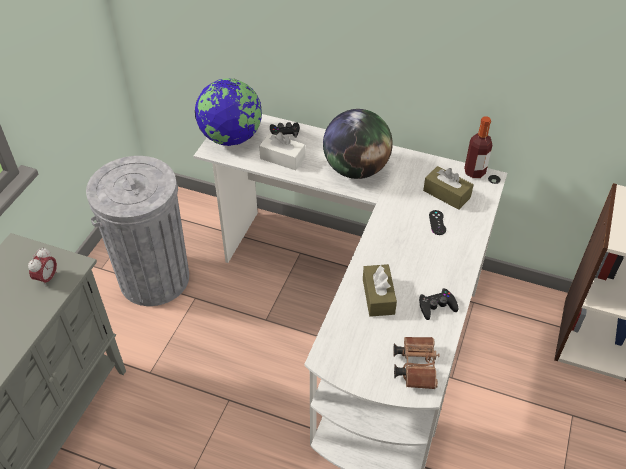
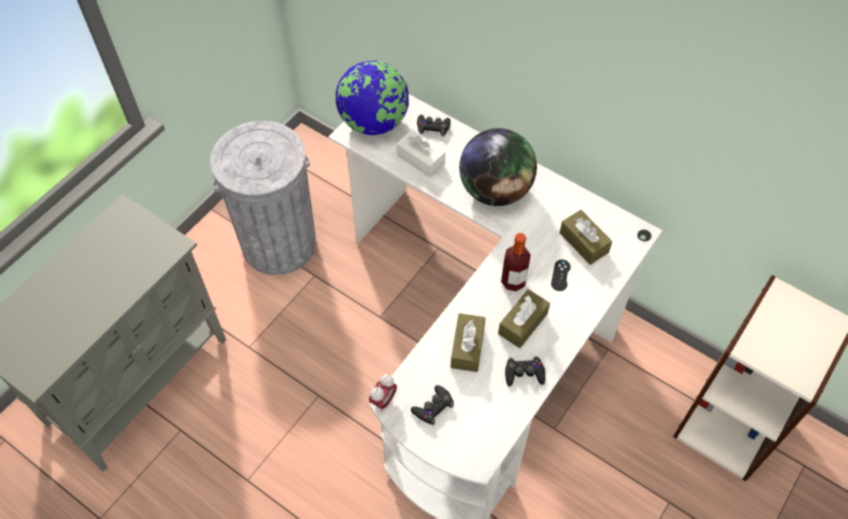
camera: 15 degrees right, 10 degrees up
(47, 278) = (145, 254): alarm clock -> alarm clock (383, 400)
(365, 353) = (433, 407): none -> black game controller
(415, 366) = (478, 433): brown binoculars -> none
(420, 267) = (523, 323): none -> brown tissue box
(474, 172) = (625, 222): bottle -> bottle (513, 281)

